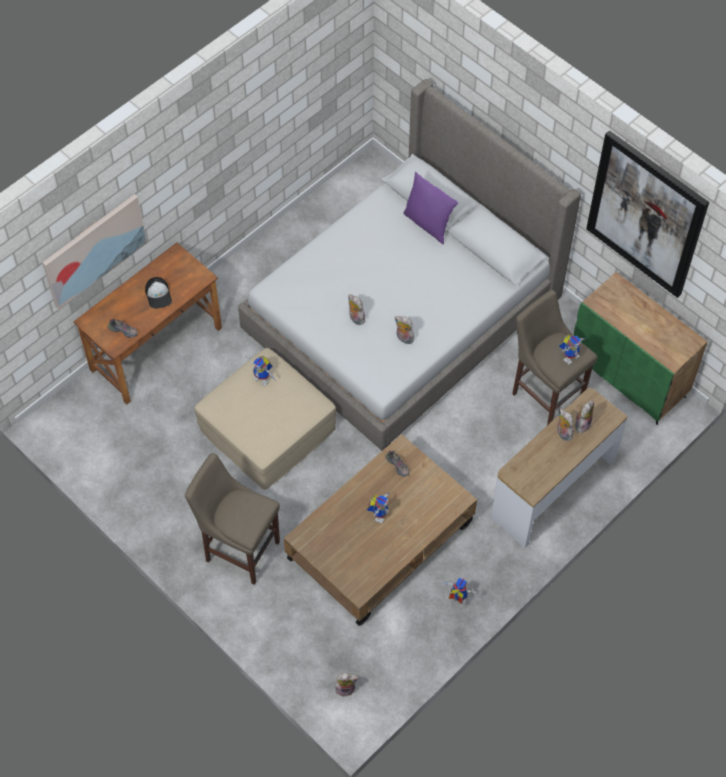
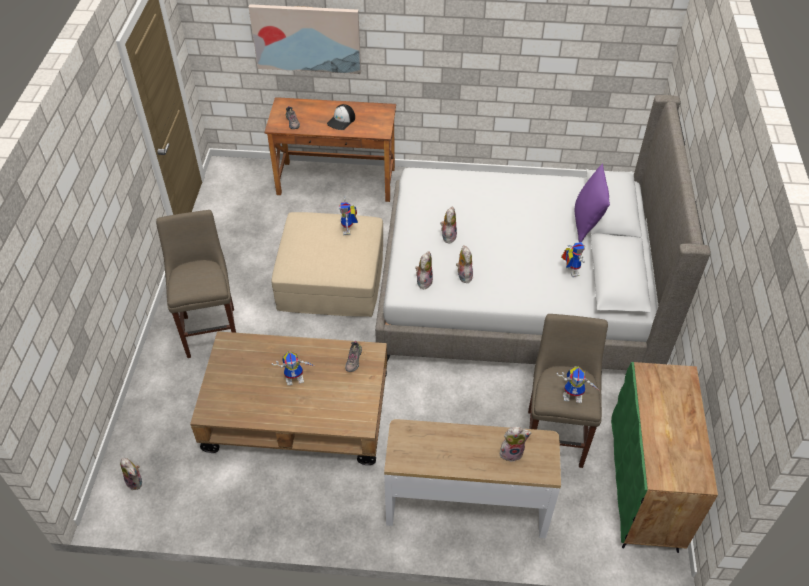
camera: 50 degrees right, 10 degrees down
(456, 599) = (288, 506): toy robot -> toy robot (569, 270)
(563, 433) = (485, 443): plush toy -> plush toy (423, 281)
(646, 214) = (742, 298): picture -> none

